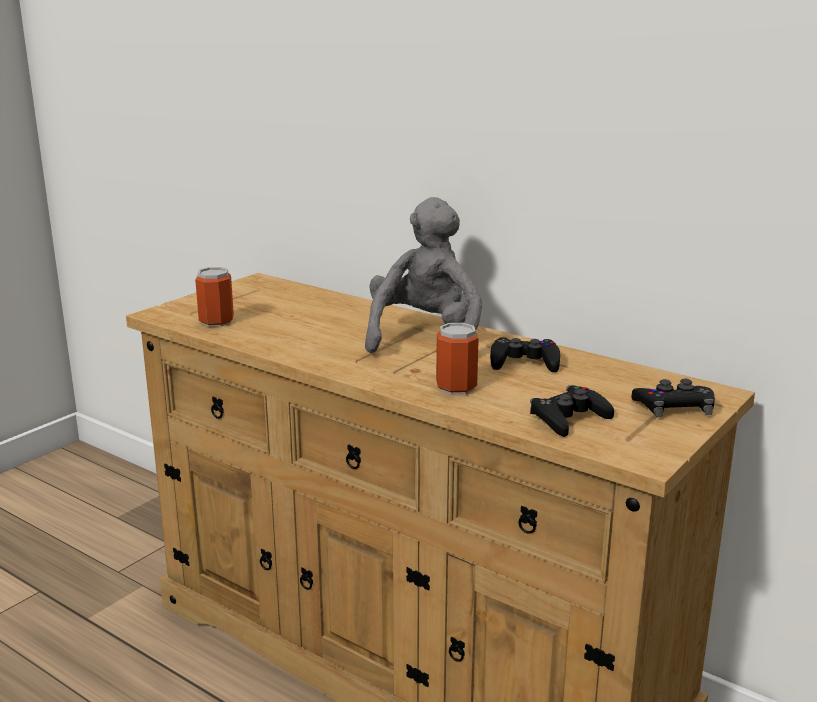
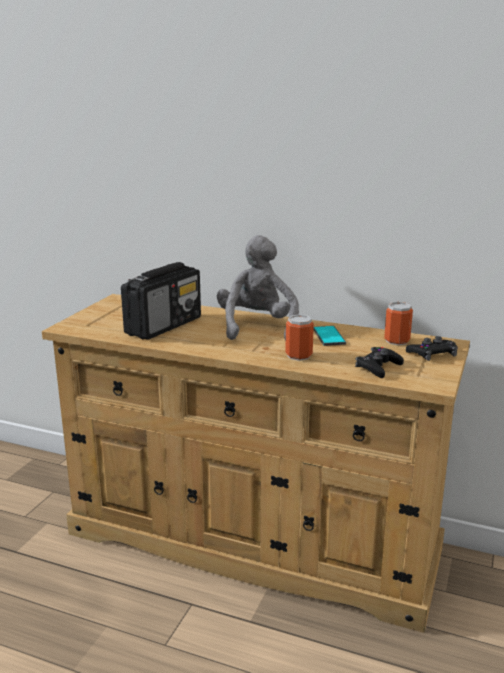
camera: 15 degrees left, 0 degrees up
(216, 321) = (110, 329): can -> can (397, 341)
(293, 323) = (164, 326): none -> radio
(524, 362) = (329, 336): black game controller -> phone

